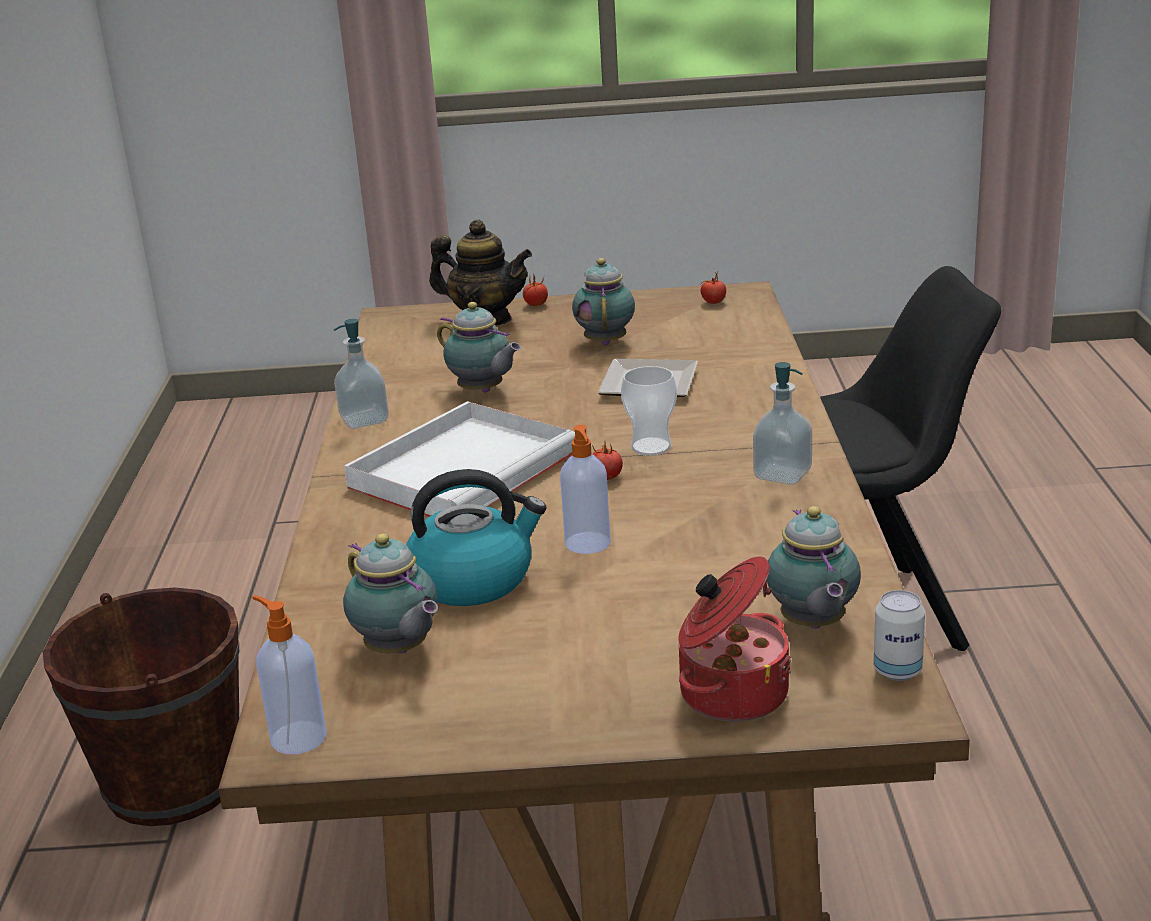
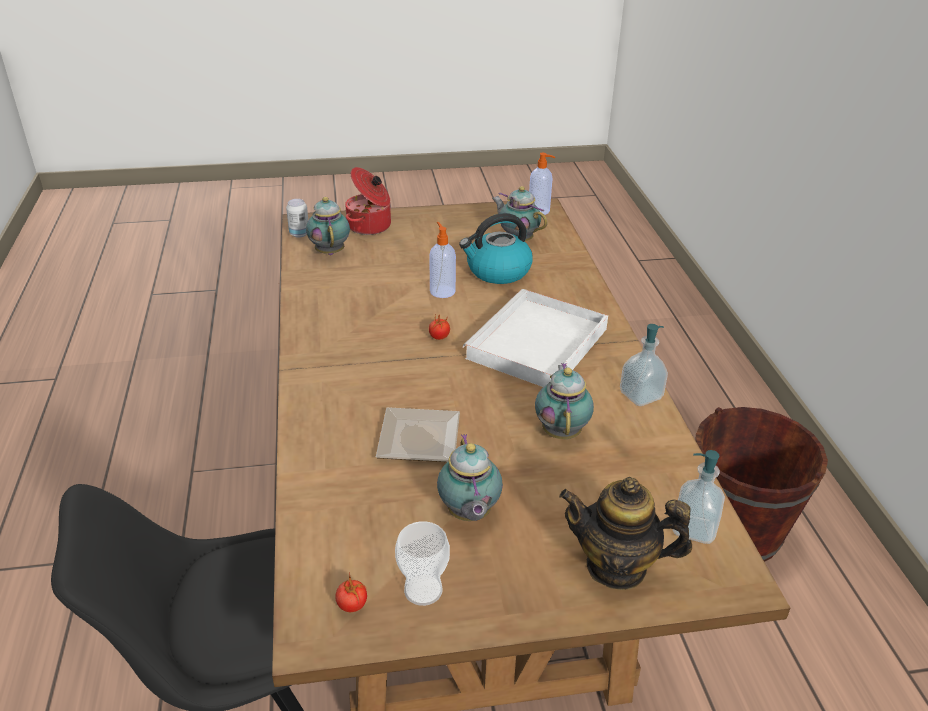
camera: 170 degrees right, 10 degrees up
(482, 391) = (561, 431): teapot -> teapot turned 60 degrees clockwise
(536, 305) = (570, 606): tomato -> none
(651, 447) = (412, 364): cup -> cup (423, 590)
(782, 474) = (325, 339): soap dispenser -> soap dispenser (694, 528)

